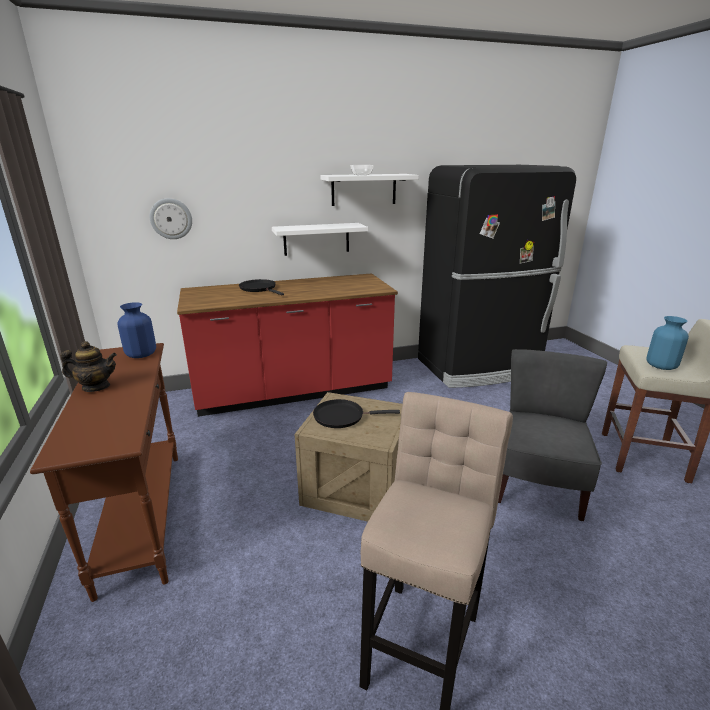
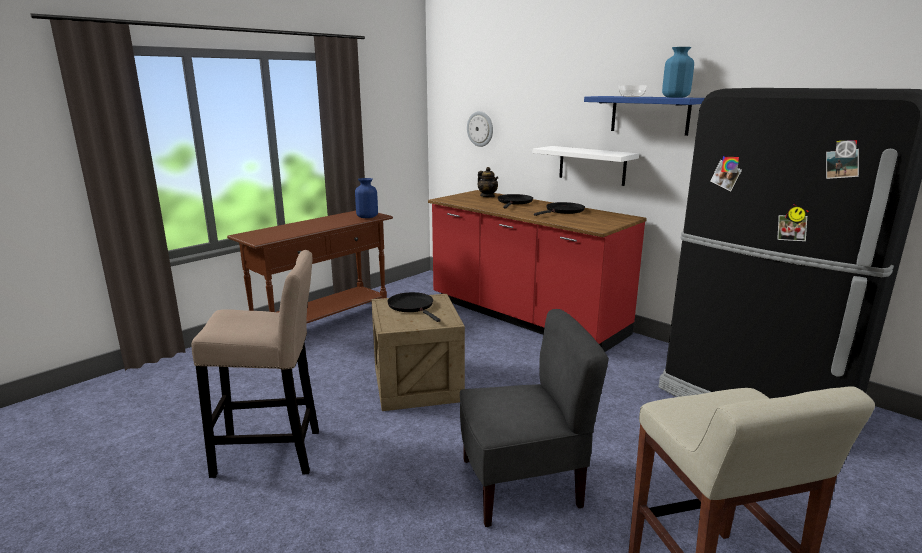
camera: 60 degrees right, 5 degrees down
(96, 387) = (315, 221): teapot -> teapot (487, 196)
(317, 284) = (563, 211): none -> black frying pan
(364, 189) = (649, 115): white shelf -> blue shelf
(661, 366) = (699, 414): blue vase -> blue vase (675, 97)

